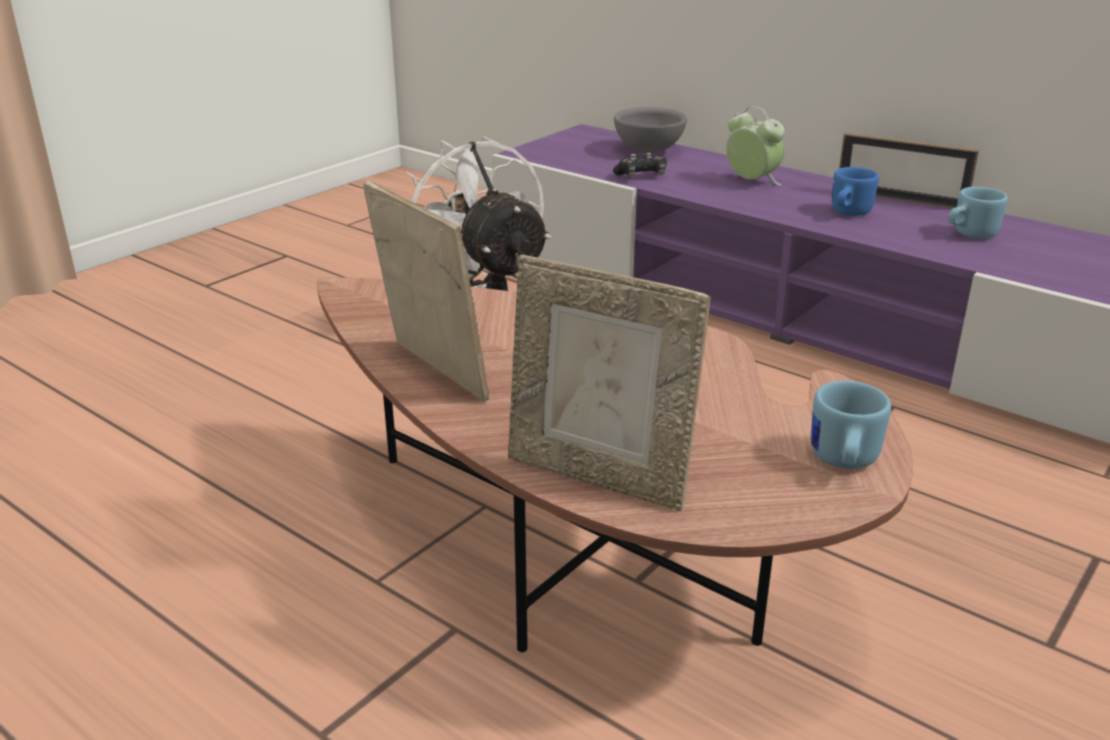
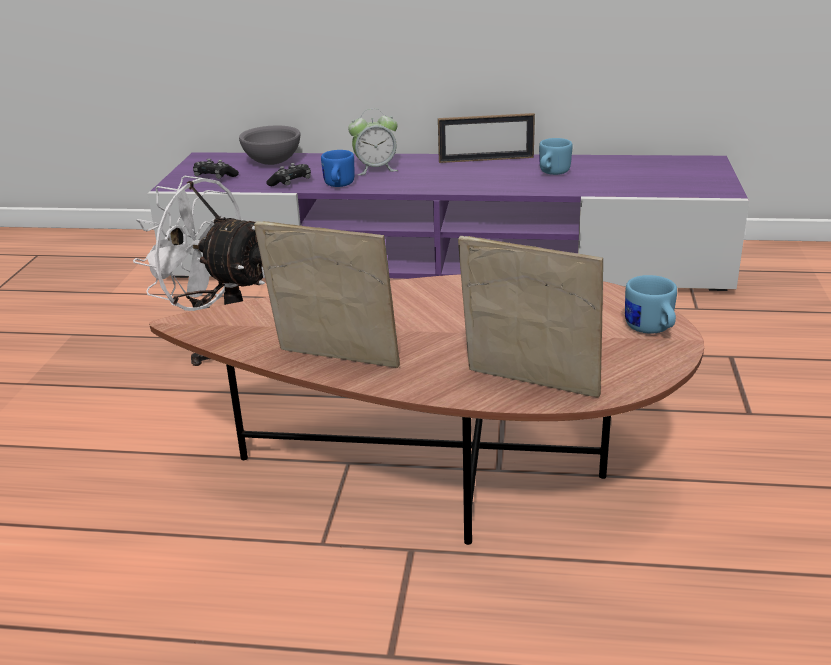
camera: 30 degrees left, 0 degrees up
(572, 154) = (215, 177): none -> black game controller
(599, 476) = (528, 387): picture frame -> picture frame turned 150 degrees counterclockwise
(751, 182) = (375, 169): alarm clock -> alarm clock turned 150 degrees clockwise
(847, 213) = (463, 177): blue mug -> blue mug (338, 185)

